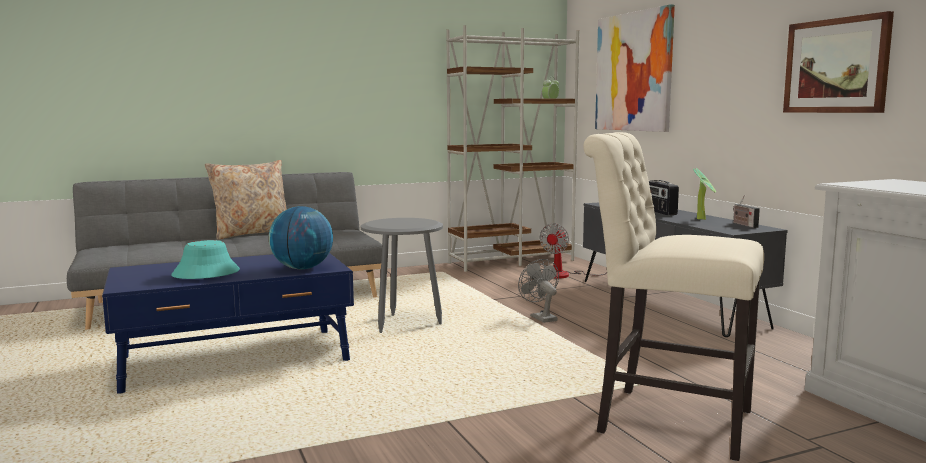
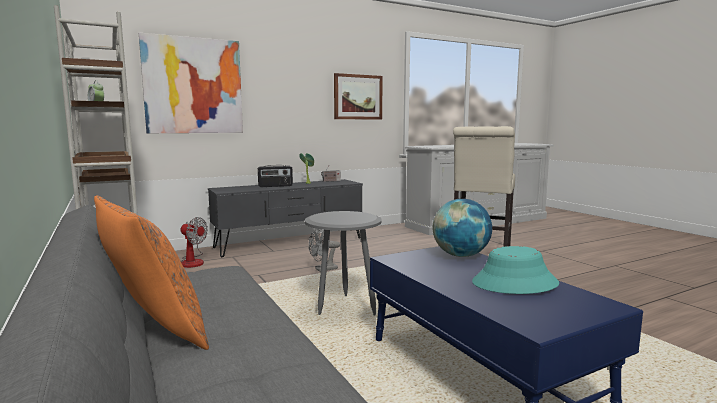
camera: 95 degrees left, 0 degrees up
(252, 233) = (153, 331): beige pillow -> orange pillow

